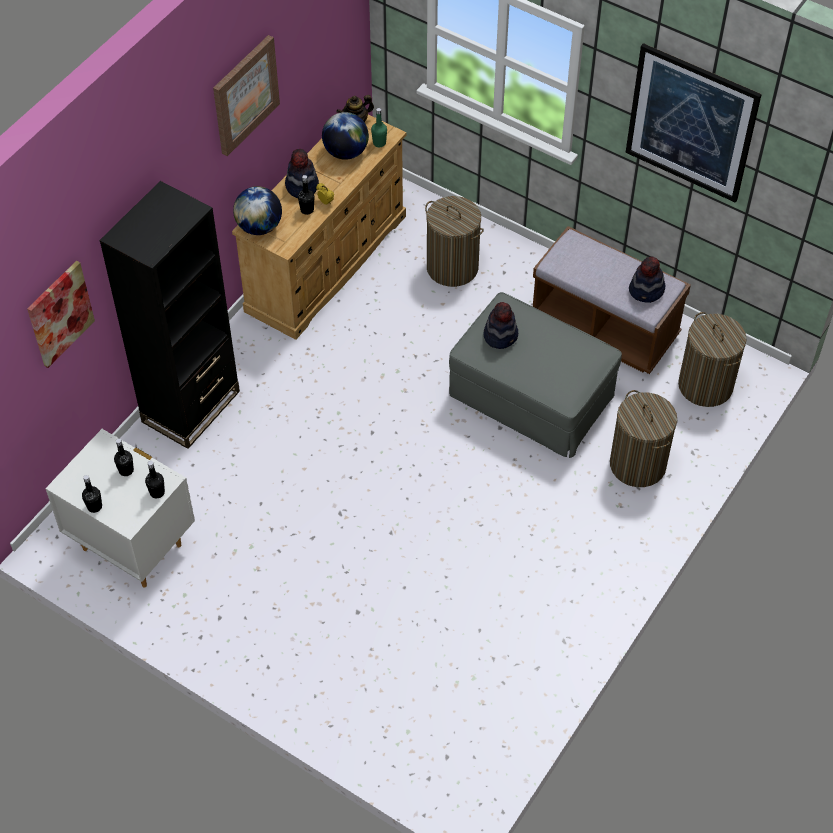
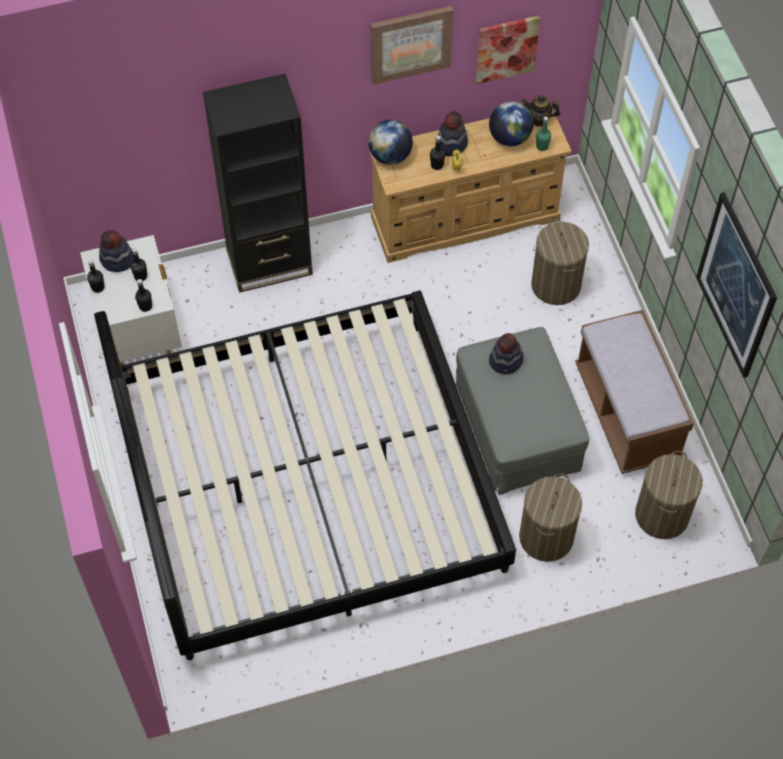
camera: 40 degrees right, 5 degrees up
(60, 313) = (150, 130): picture -> picture (506, 48)
(406, 561) = (308, 482): none -> bed
(646, 290) = (650, 404): hat -> hat (117, 260)

